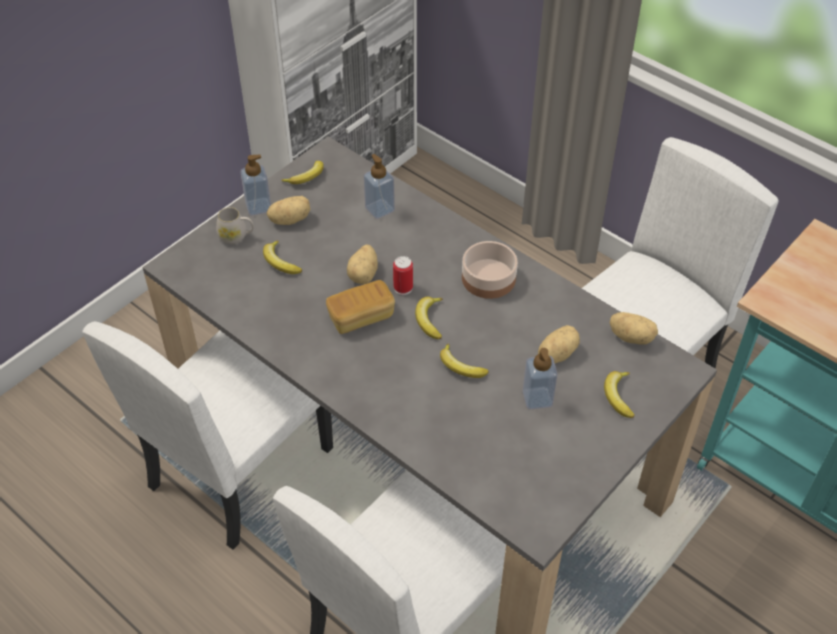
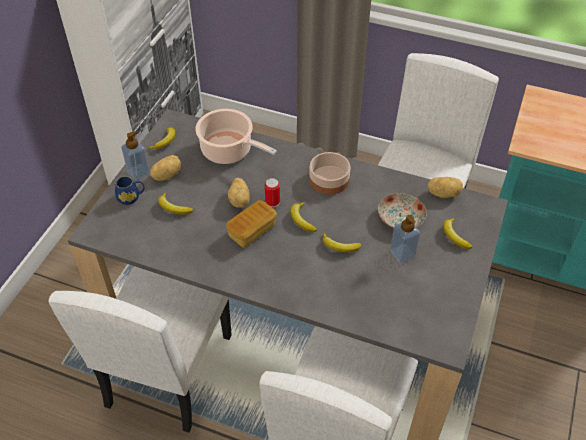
camera: 20 degrees left, 0 degrees up
(236, 236) = (131, 197): white mug -> blue mug
(379, 209) = (229, 151): soap dispenser -> cooking pot
(556, 353) = (400, 219): potato -> plate

